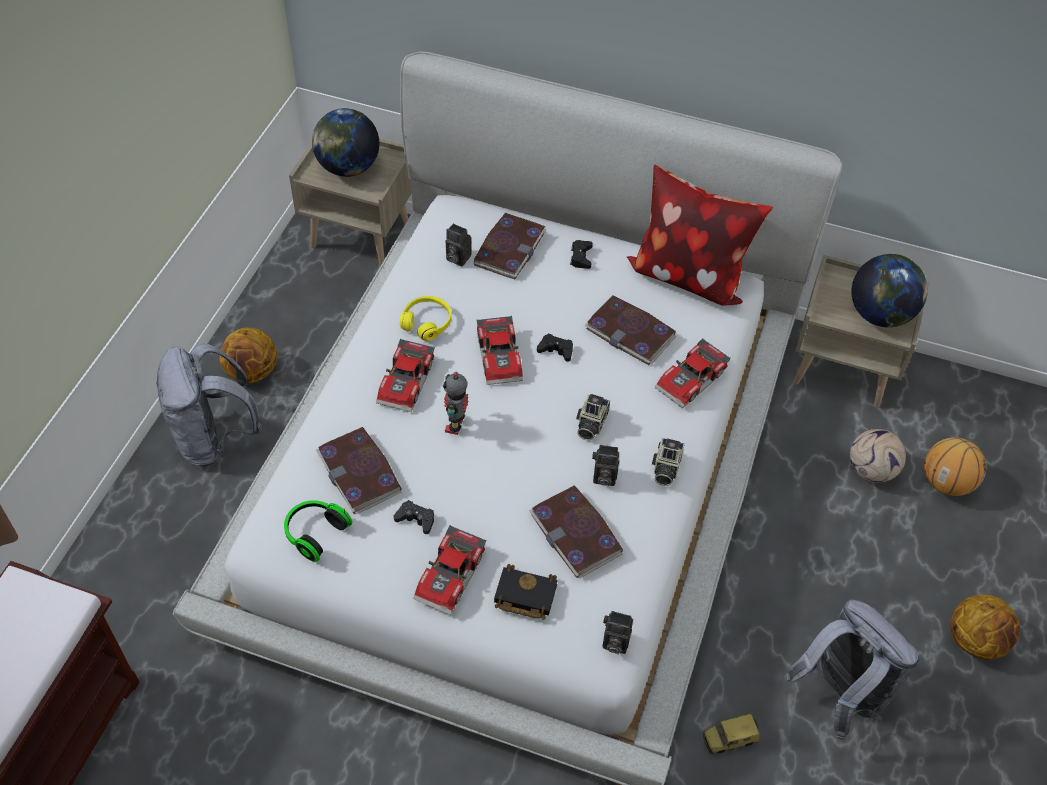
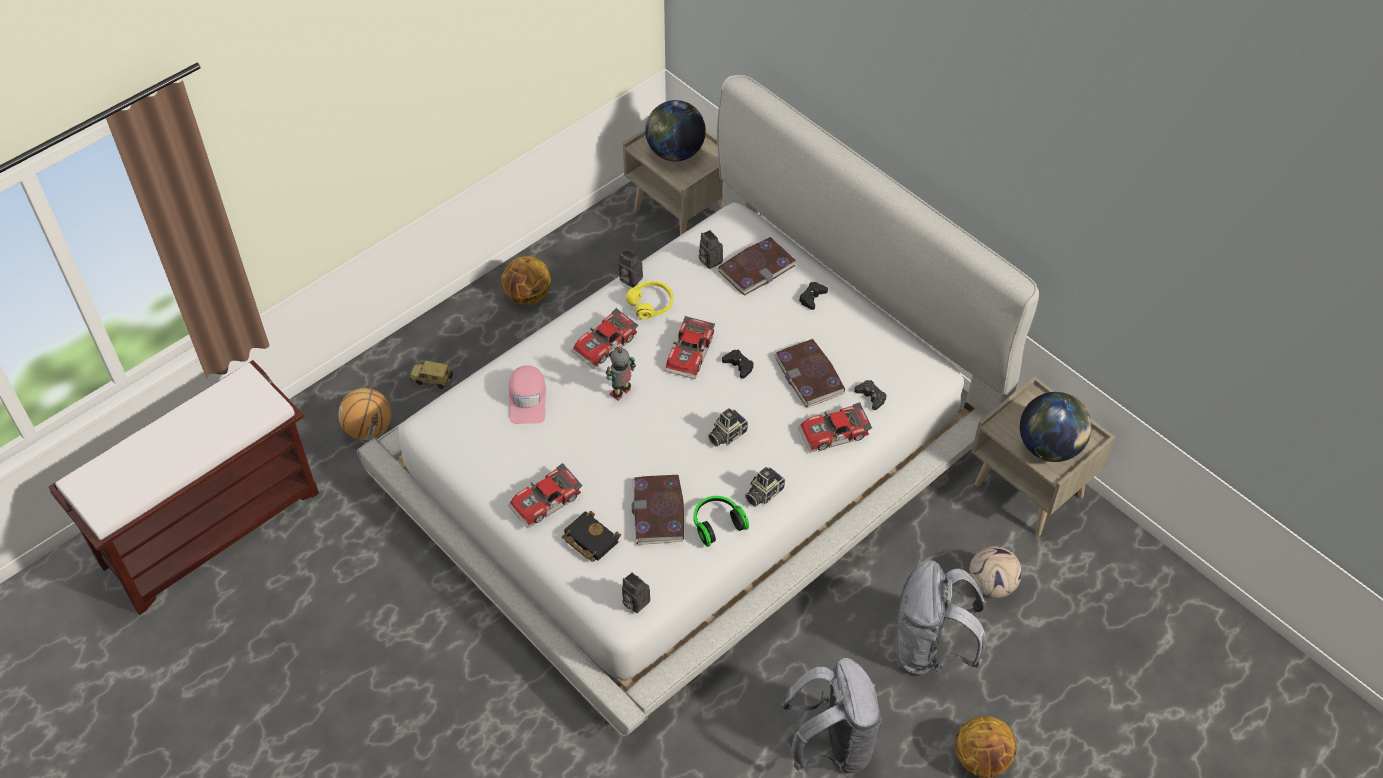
camera: 30 degrees right, 0 degrees up
(214, 438) = (470, 337): grey backpack -> grey backpack (930, 649)
(314, 533) = (469, 429): headphones -> headphones (717, 524)
(360, 473) = (527, 399): book -> pink cap
(416, 519) = (547, 450): black game controller -> black game controller (871, 397)
(603, 477) = (708, 479): camera -> camera (629, 279)
(688, 275) = (894, 347): pillow -> none
(729, 740) = (719, 735): toy car -> toy car (432, 381)
(946, 482) = (1053, 624): basketball -> basketball (369, 429)

